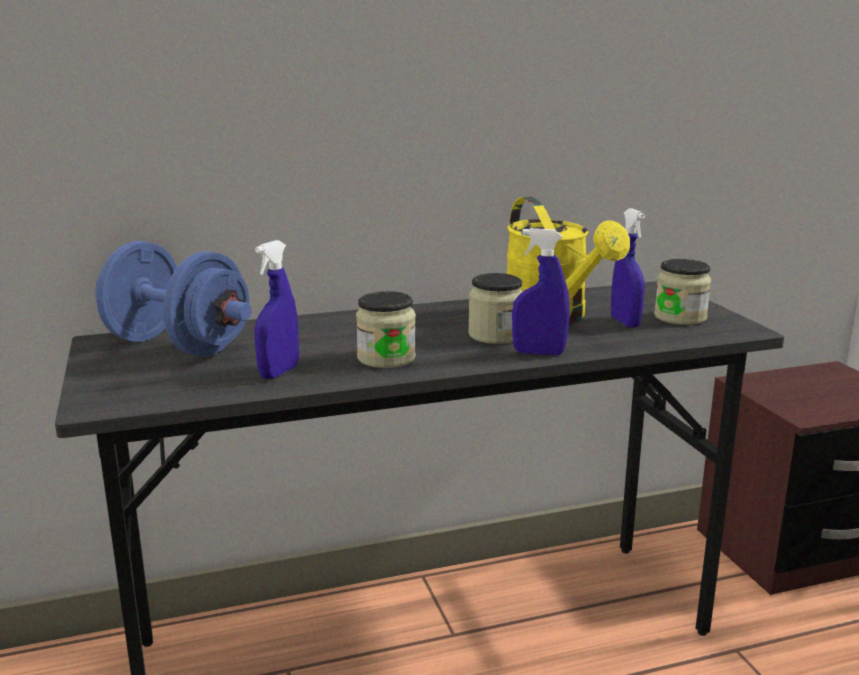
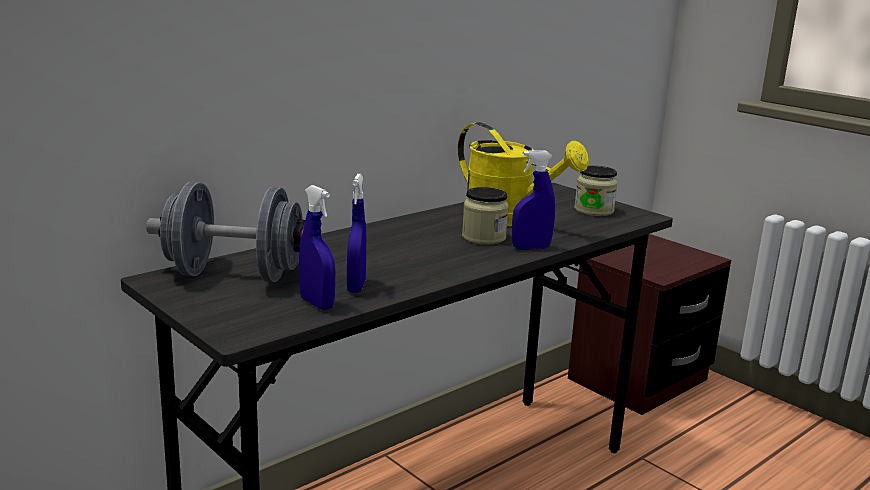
camera: 25 degrees left, 0 degrees up
(177, 345) = (235, 275): blue dumbbell -> grey dumbbell
(386, 358) = (425, 265): jar -> none
(625, 322) = (562, 218): blue spray bottle -> blue spray bottle (317, 304)

